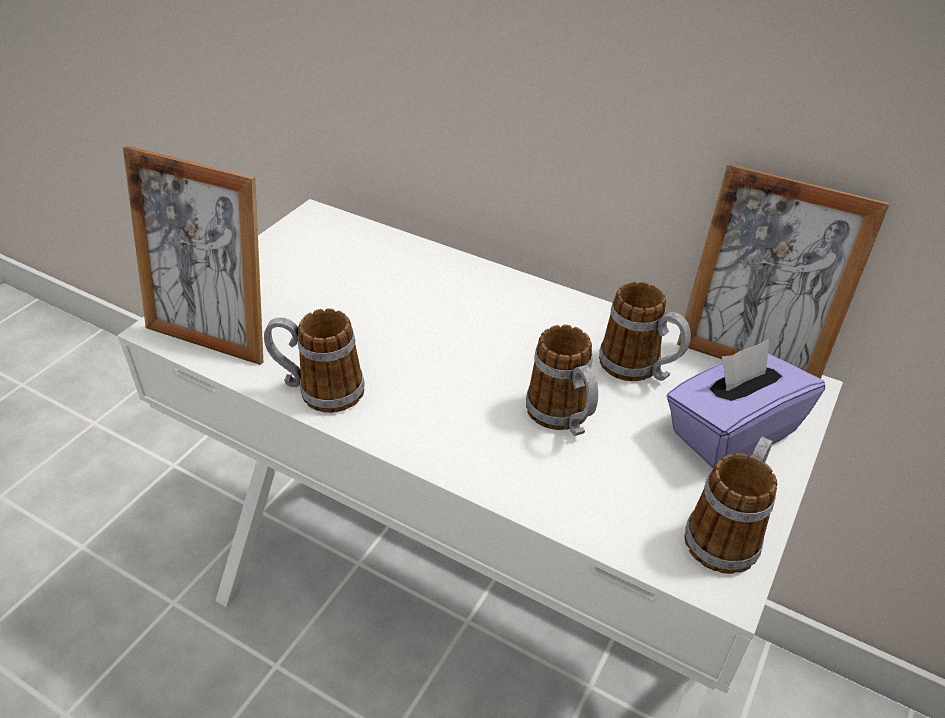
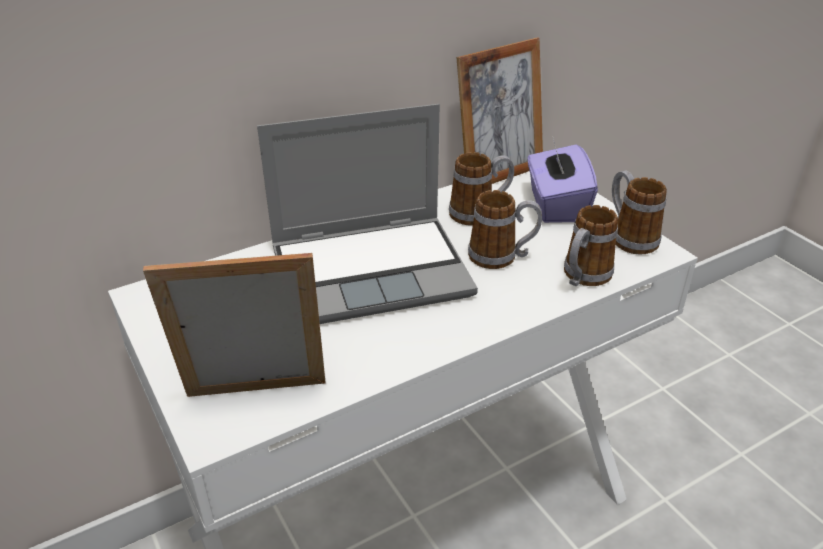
camera: 60 degrees left, 5 degrees down
(214, 334) = (256, 401): picture frame -> picture frame turned 150 degrees counterclockwise
(319, 391) = (387, 357): mug -> mug (583, 278)
(453, 329) = (372, 271): none -> laptop

